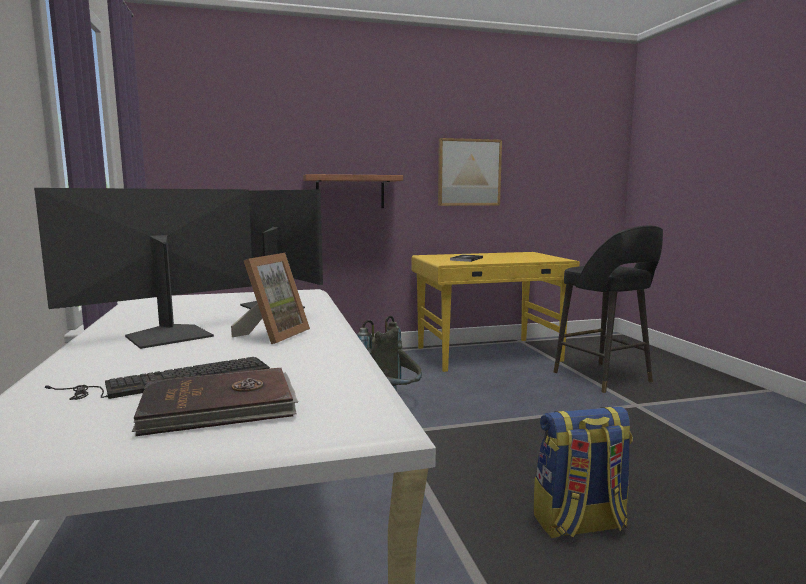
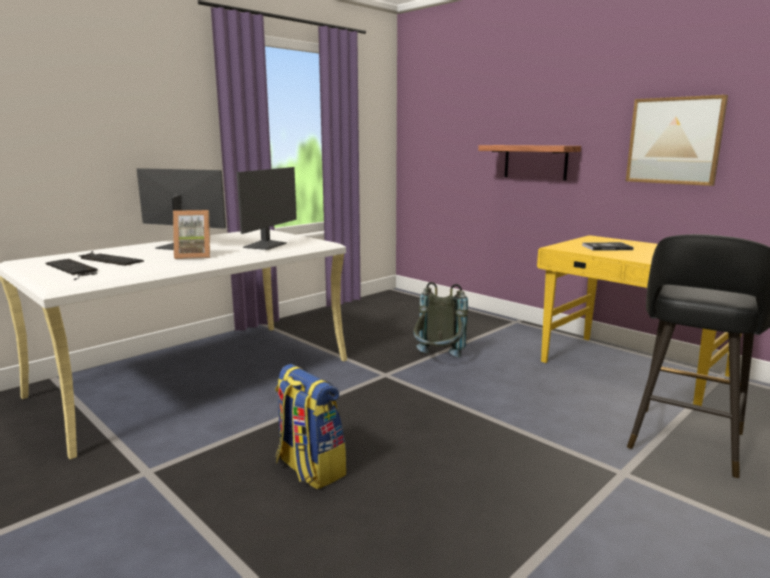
camera: 60 degrees right, 5 degrees up
(219, 407) = (73, 269): brown book -> keyboard

